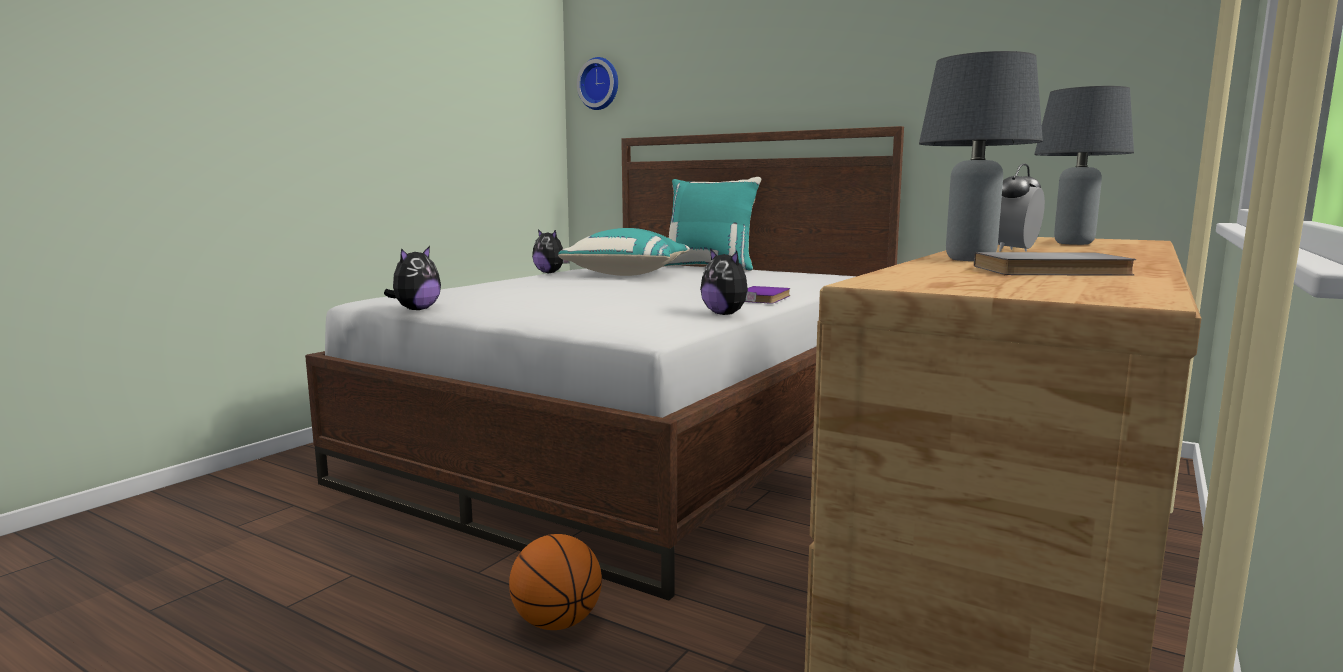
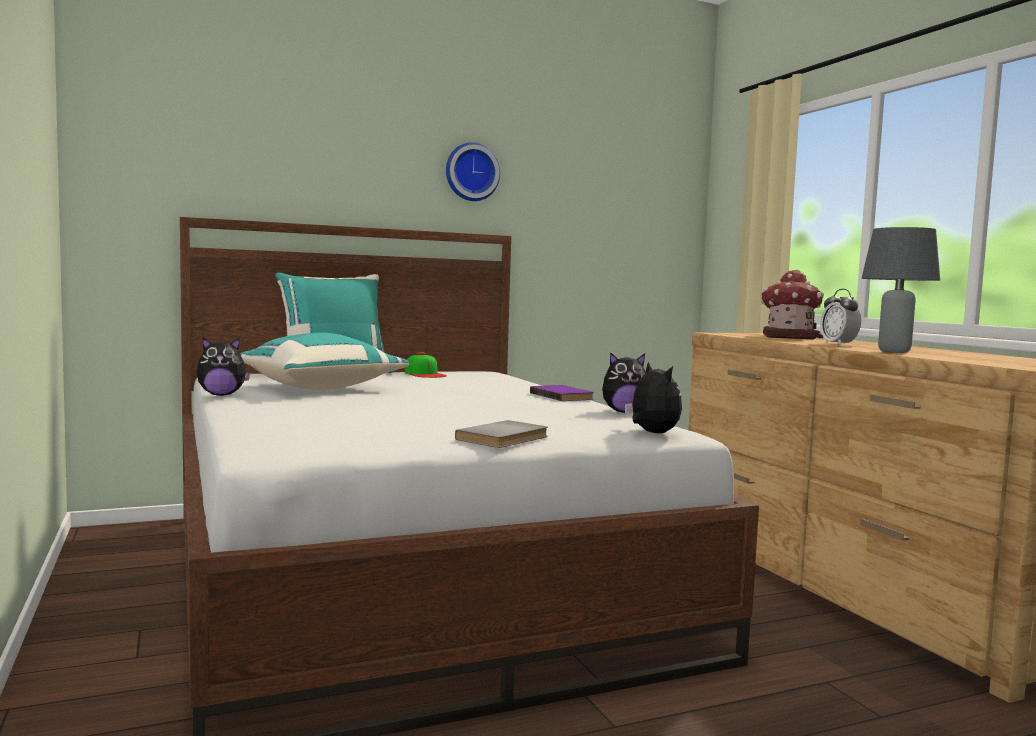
camera: 55 degrees left, 5 degrees down
(416, 310) = (399, 452): plush toy -> plush toy (652, 433)
(557, 622) = (749, 716): basketball -> none
(600, 84) = (130, 141): wall clock -> wall clock (471, 172)
(772, 273) = (425, 374): none -> cap
(1053, 271) = (975, 356): grey book -> grey book (505, 438)
(1073, 243) = (788, 337): grey table lamp -> toy house

